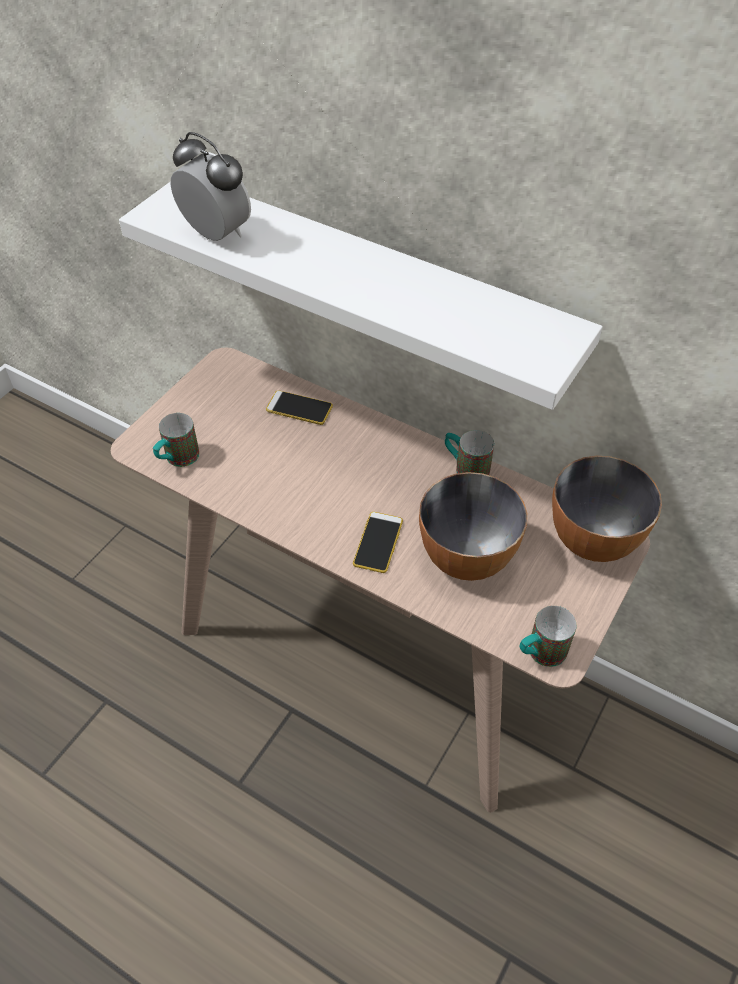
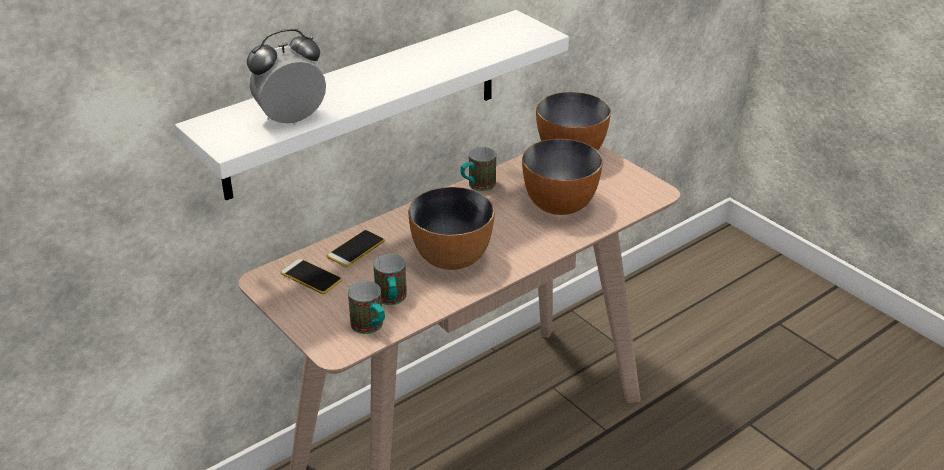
camera: 70 degrees left, 15 degrees down
(315, 486) = (451, 258): none -> bowl
(378, 542) = (526, 240): phone -> phone (311, 277)
(540, 653) = (652, 197): mug -> mug (392, 300)

